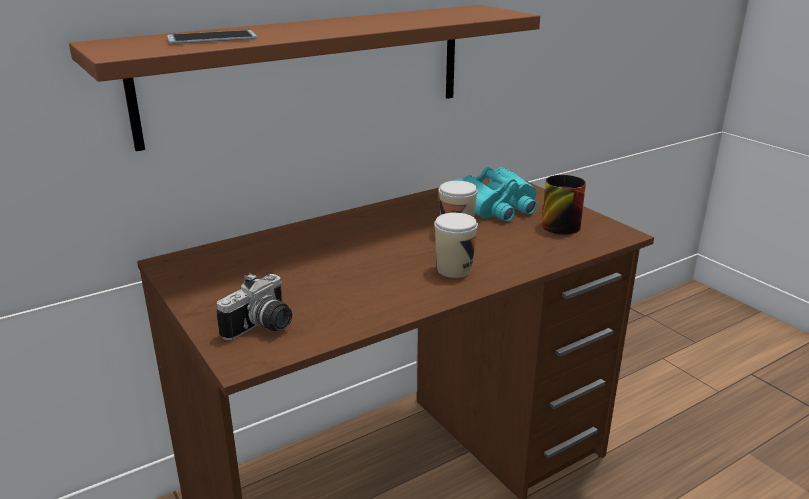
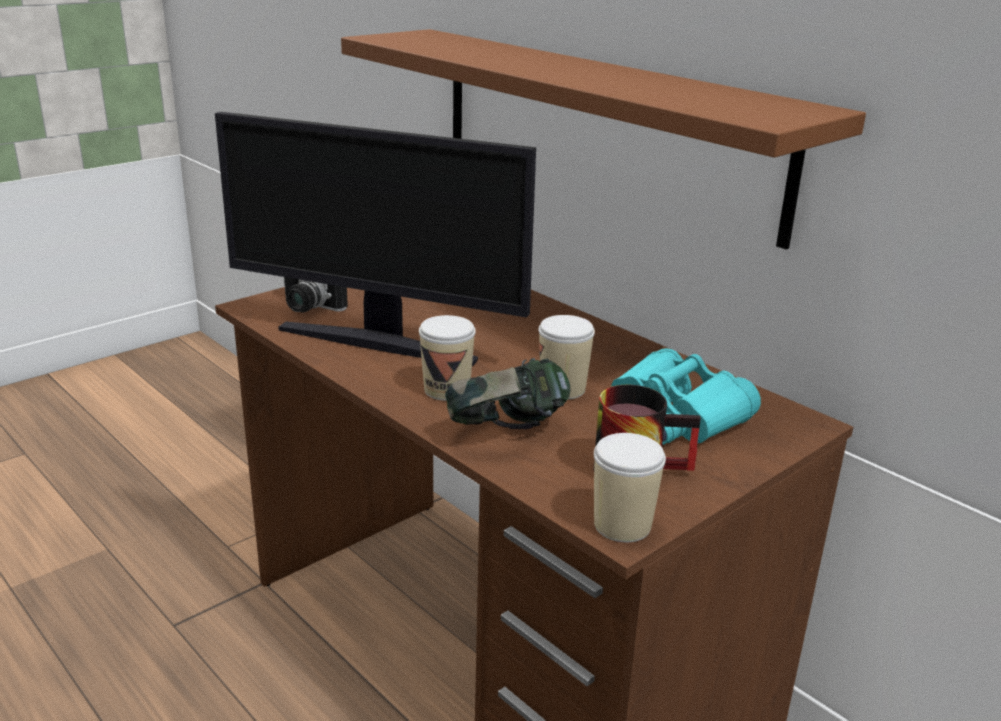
camera: 80 degrees right, 0 degrees up
(212, 38) = (458, 47): phone -> none
(360, 293) = (378, 342): none -> monitor
(519, 254) = (507, 433): none -> headphones
(617, 233) = (622, 525): none -> cup

